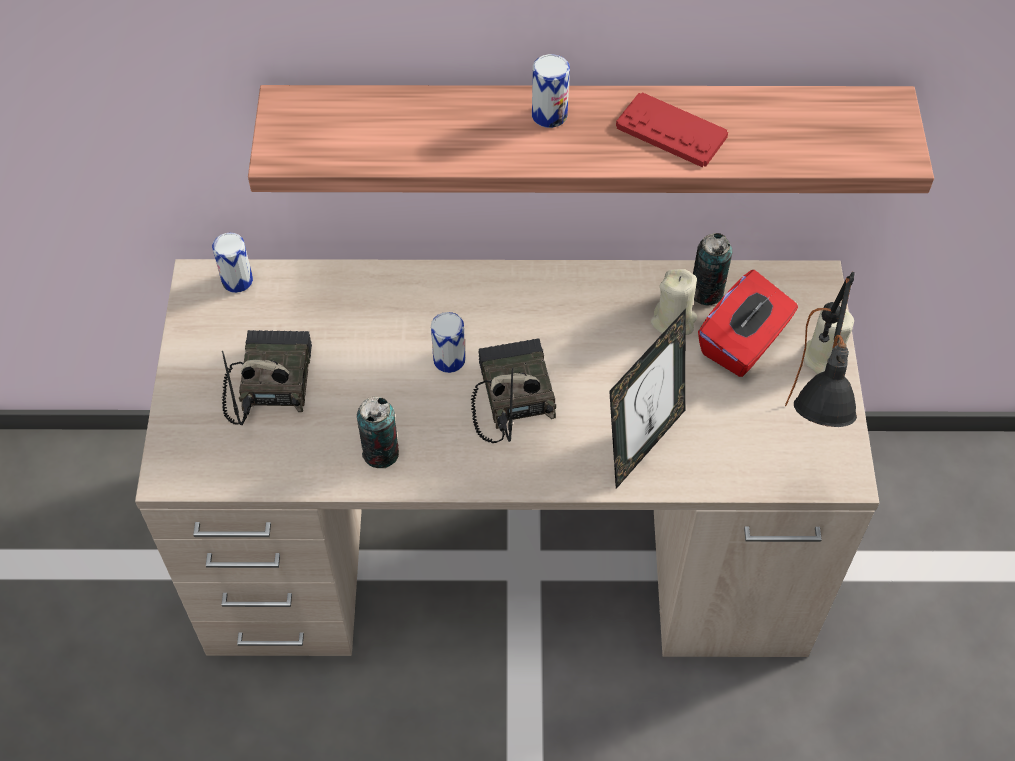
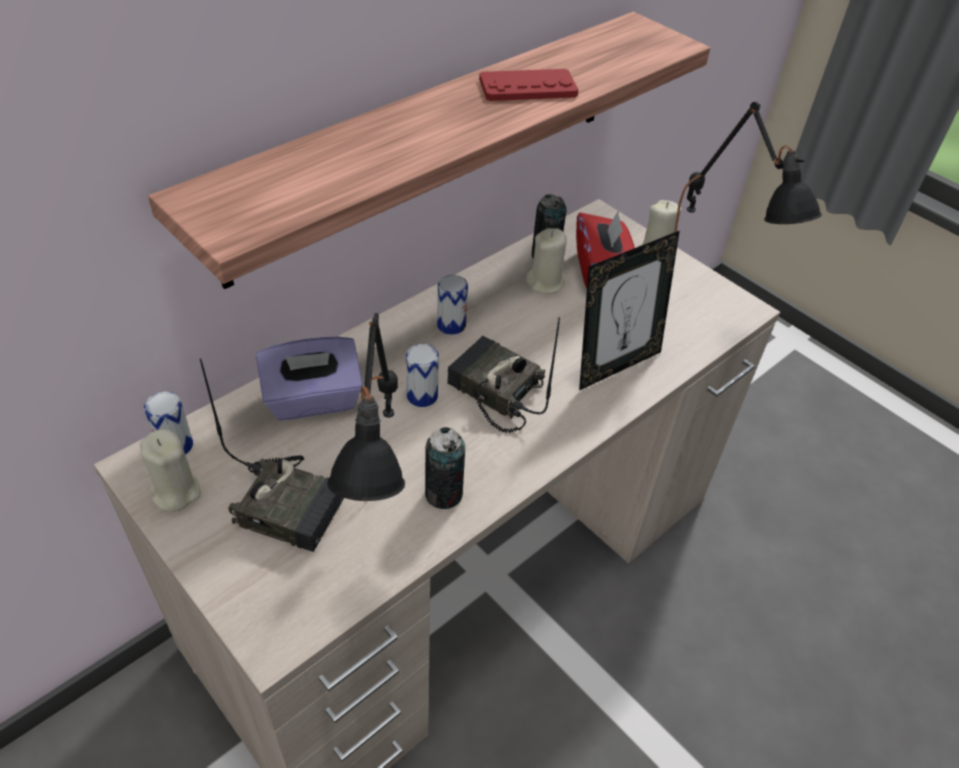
camera: 45 degrees left, 10 degrees down
(206, 318) = (175, 492): none -> beige candle
(269, 382) = (289, 504): radio -> radio turned 150 degrees clockwise
(299, 464) = (385, 549): none -> black table lamp
(364, 307) = (313, 400): none -> purple tissue box
(549, 115) = (430, 113): can -> can (451, 325)
(643, 443) = (615, 365): picture frame -> picture frame turned 60 degrees clockwise

